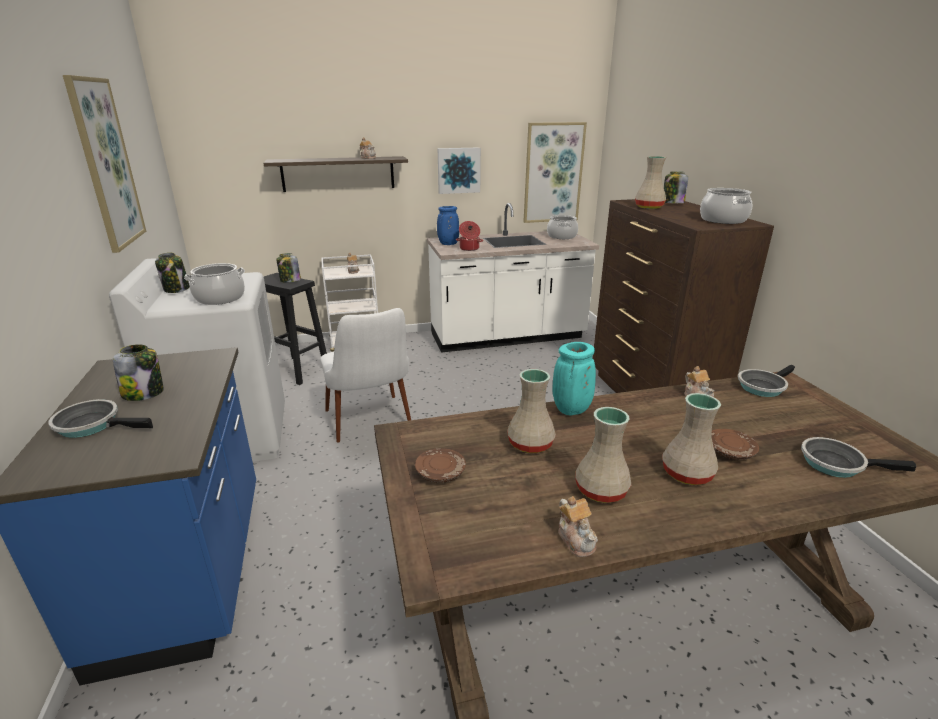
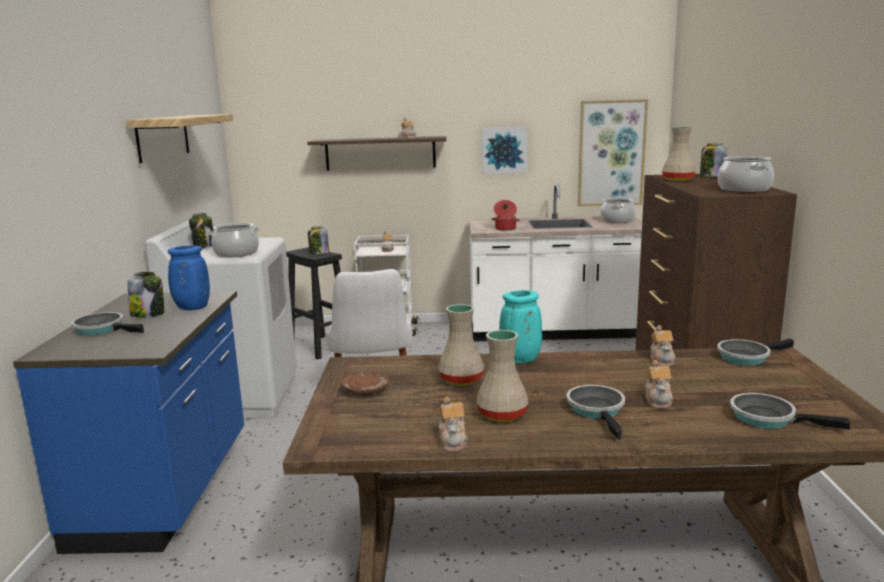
camera: 15 degrees right, 10 degrees down
(106, 164) = (163, 137): picture -> shelf
(448, 244) = (486, 224): blue vase -> blue vase (191, 308)
(686, 473) = (597, 411): beige vase -> frying pan
(730, 451) = (658, 400): brown plate -> teapot

